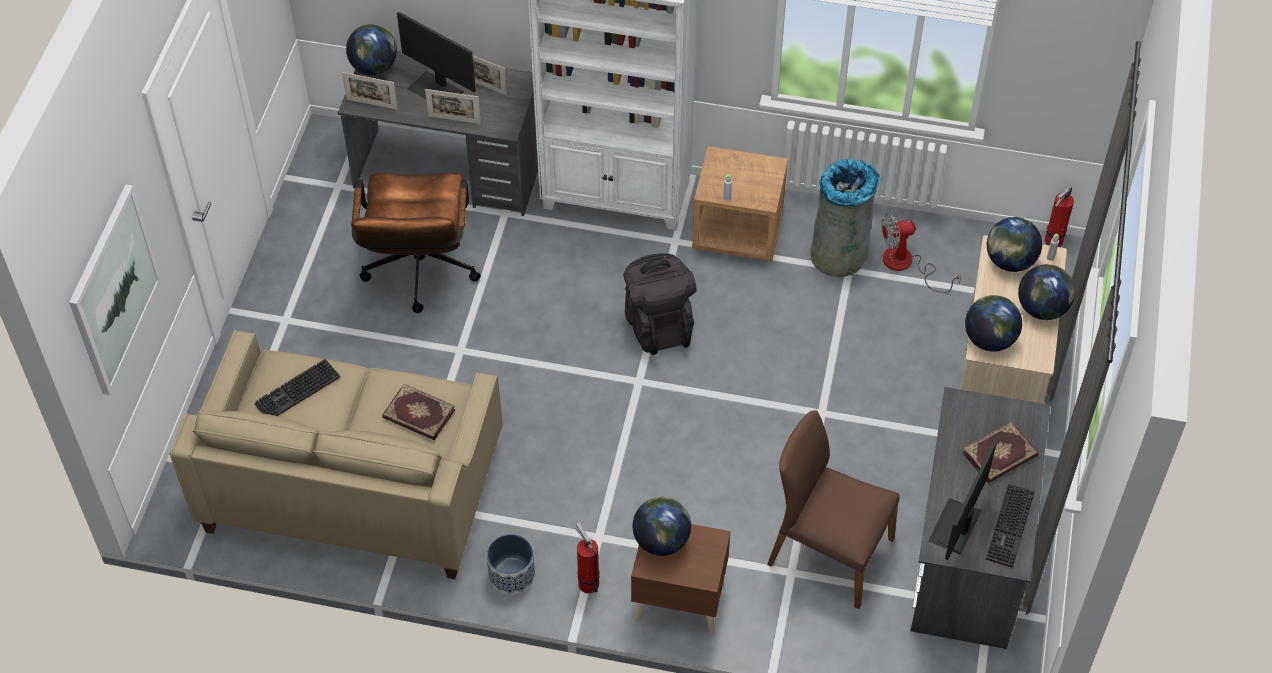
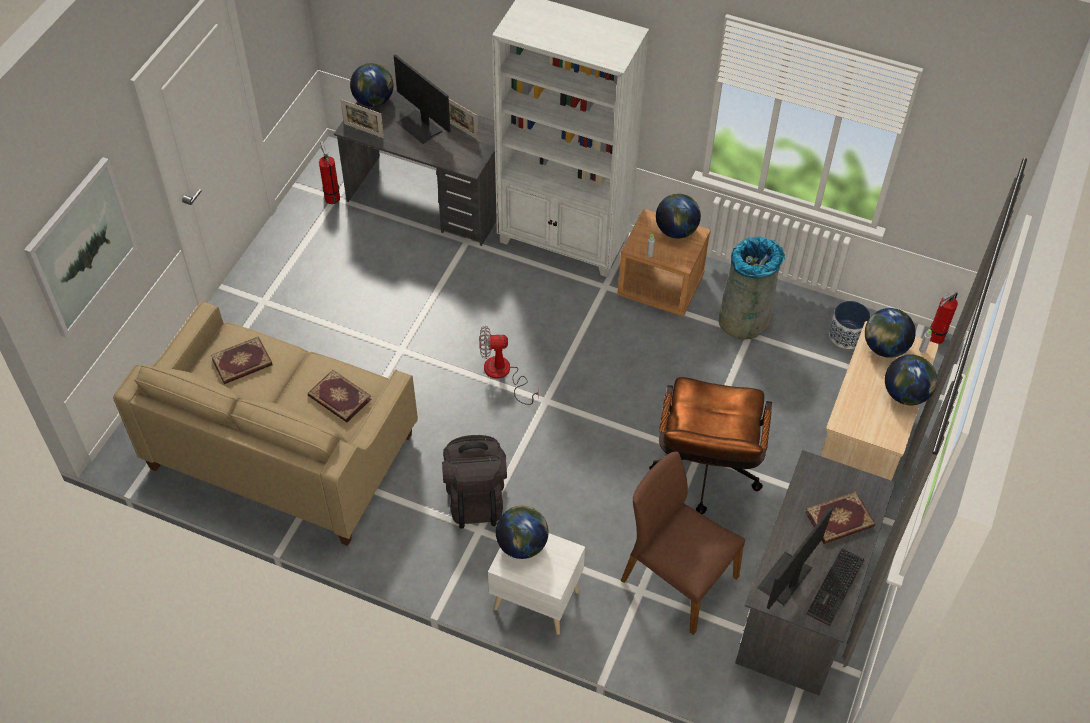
camera: 10 degrees right, 0 degrees up
(297, 393) = (242, 363): keyboard -> book
(419, 275) = (383, 281): brown office chair -> brown office chair (704, 475)
(454, 119) = (429, 153): picture frame -> none
(511, 575) = (396, 550): planter -> planter (846, 335)
(587, 582) = (460, 568): fire extinguisher -> fire extinguisher (331, 197)
(658, 324) = (574, 354): black backpack -> black backpack (475, 497)
(678, 600) = (535, 598): brown nightstand -> white nightstand
(907, 265) = (801, 338): fan -> fan (503, 374)
(989, 339) = (851, 414): globe -> globe (676, 230)

